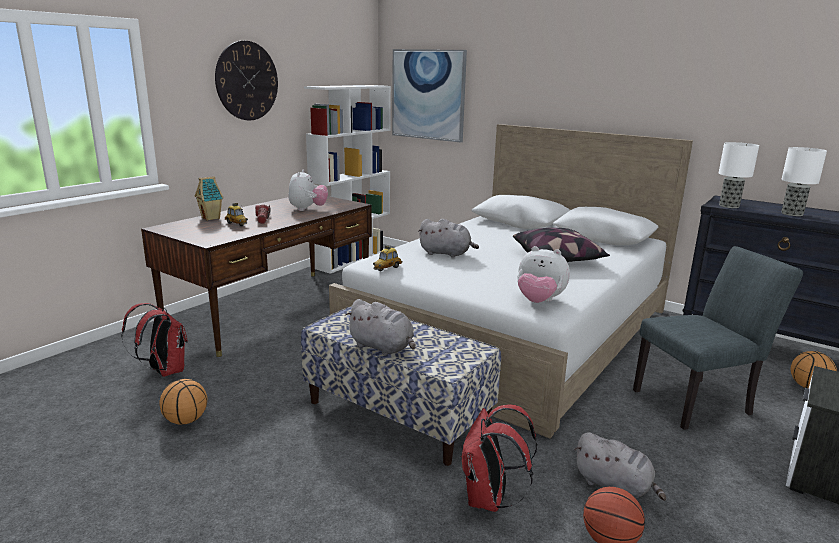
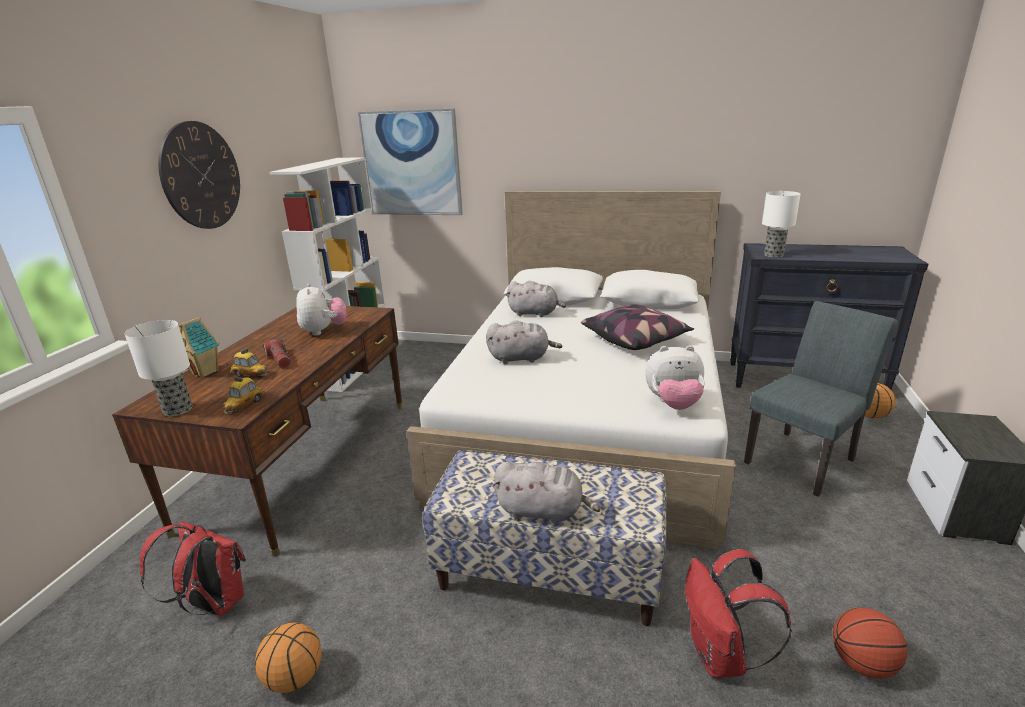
camera: 20 degrees left, 5 degrees up
(387, 268) = (476, 396): toy car -> toy car (245, 405)
(615, 486) = (815, 589): grey plush toy -> grey plush toy (535, 313)
(791, 213) = (831, 255): table lamp -> table lamp (178, 409)

